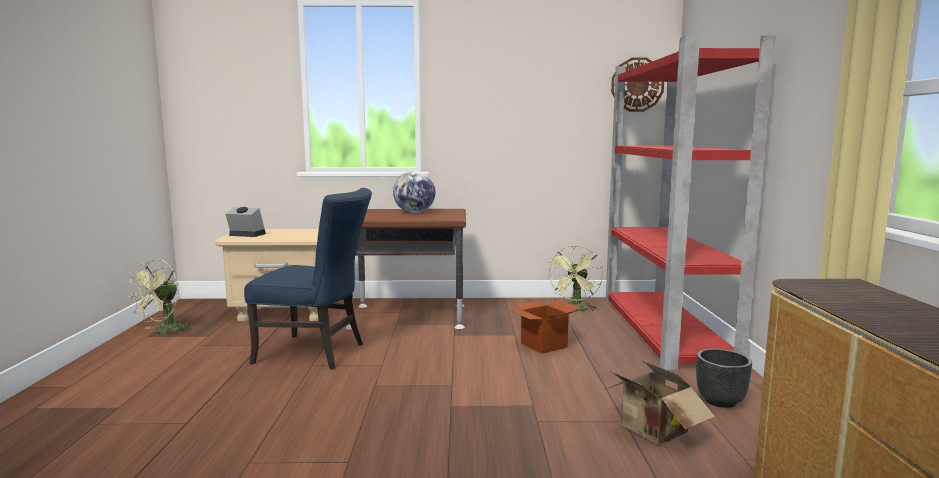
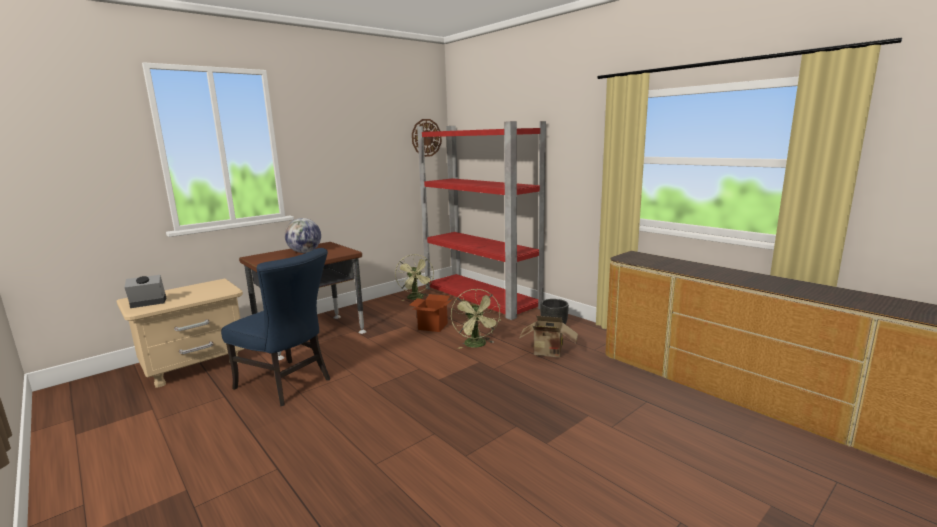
camera: 40 degrees left, 5 degrees up
(164, 331) = (87, 423): green fan -> green fan (477, 345)
(317, 353) = (288, 384): blue chair -> blue chair turned 60 degrees clockwise

